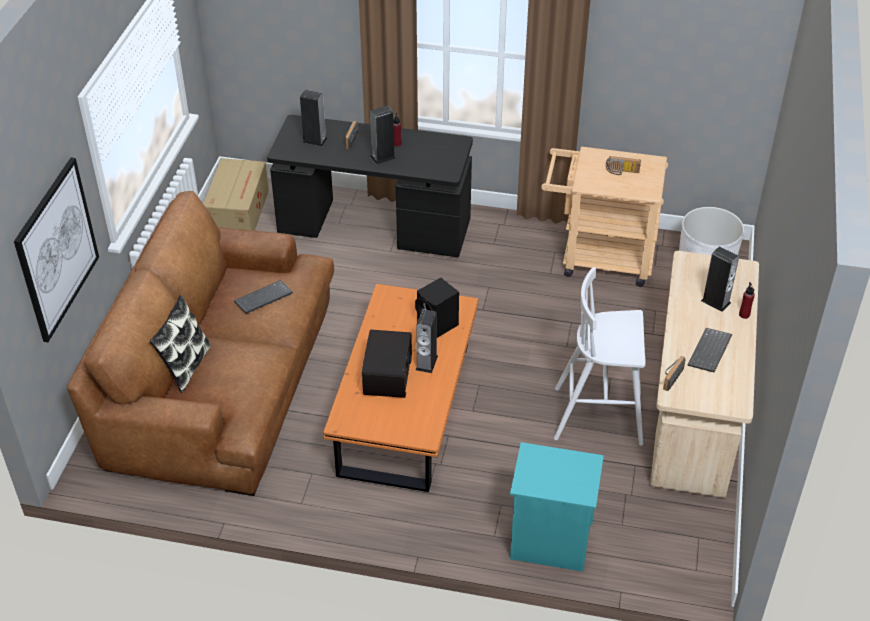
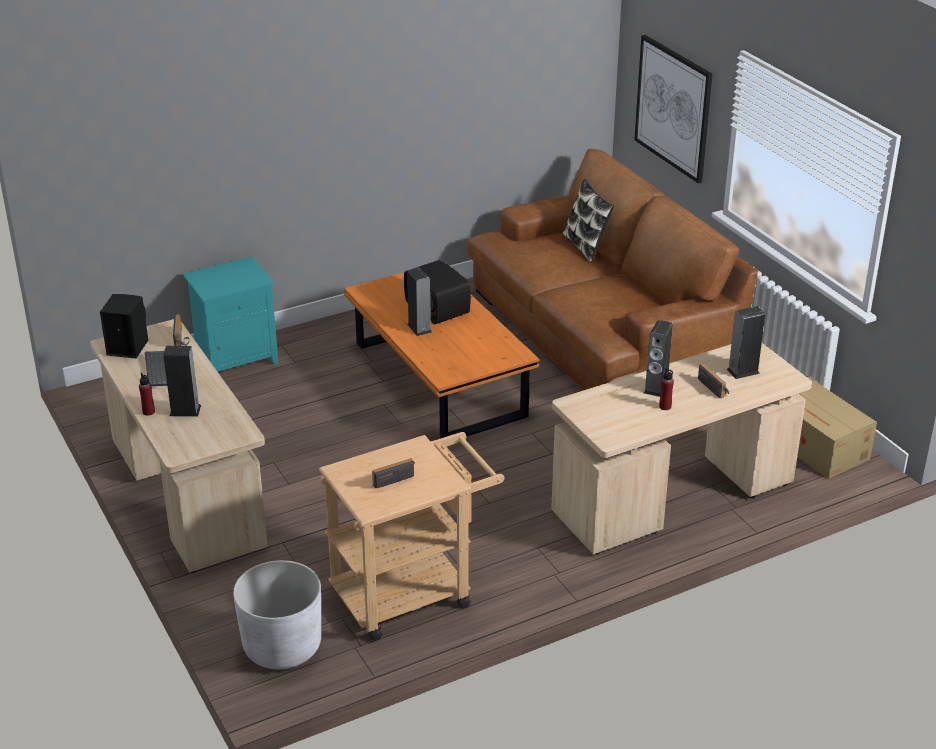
camera: 140 degrees right, 10 degrees down
(263, 299) = (600, 296): keyboard -> none
(374, 227) = (673, 499): black desk -> beige desk
(438, 326) = (444, 354): black speaker -> black speaker (126, 347)
(600, 416) = (271, 451): white stool -> none

